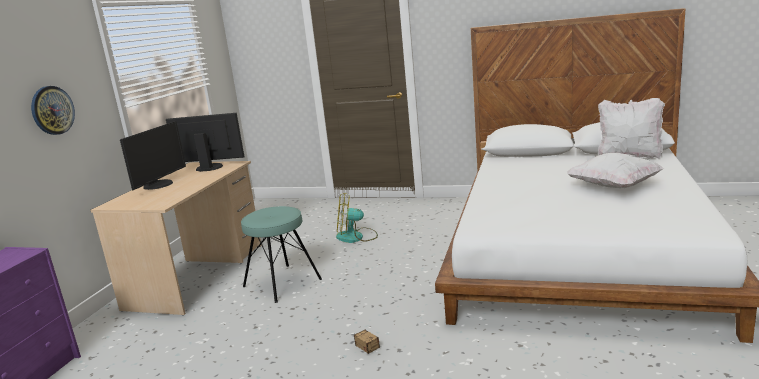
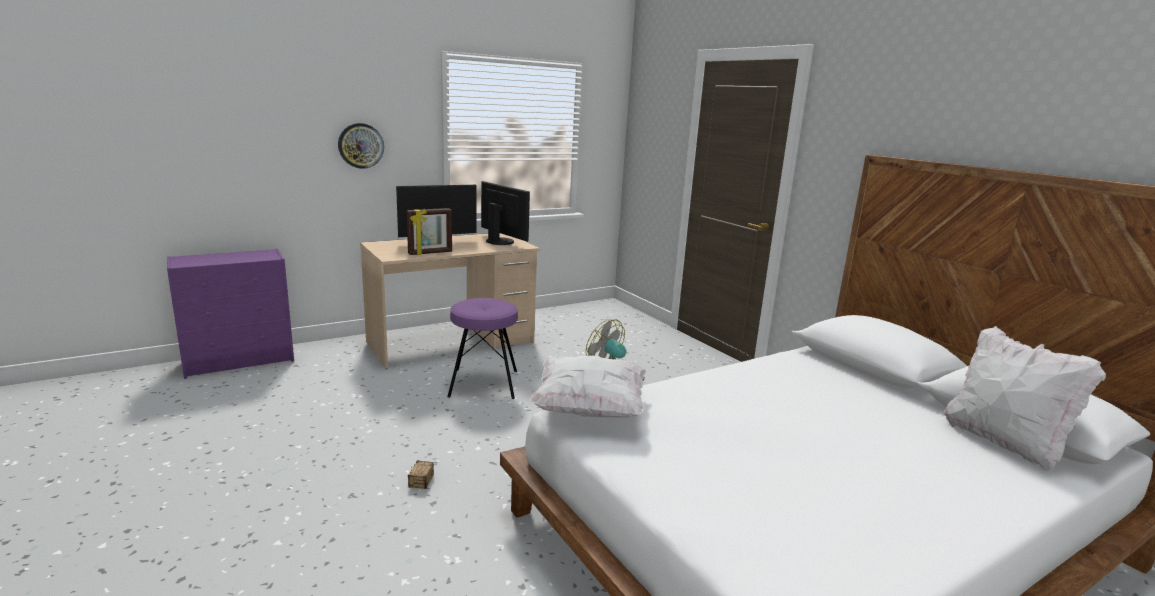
camera: 40 degrees right, 0 degrees up
(183, 191) = (430, 253): none -> picture frame
(282, 283) = (483, 383): turquoise stool -> purple stool
(614, 187) = (852, 466): white pillow -> white pillow (589, 409)

